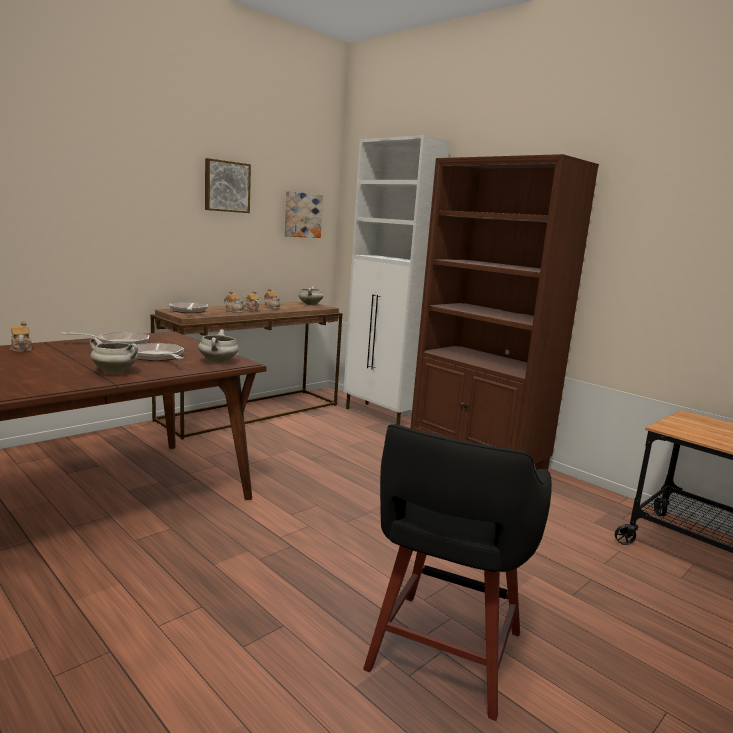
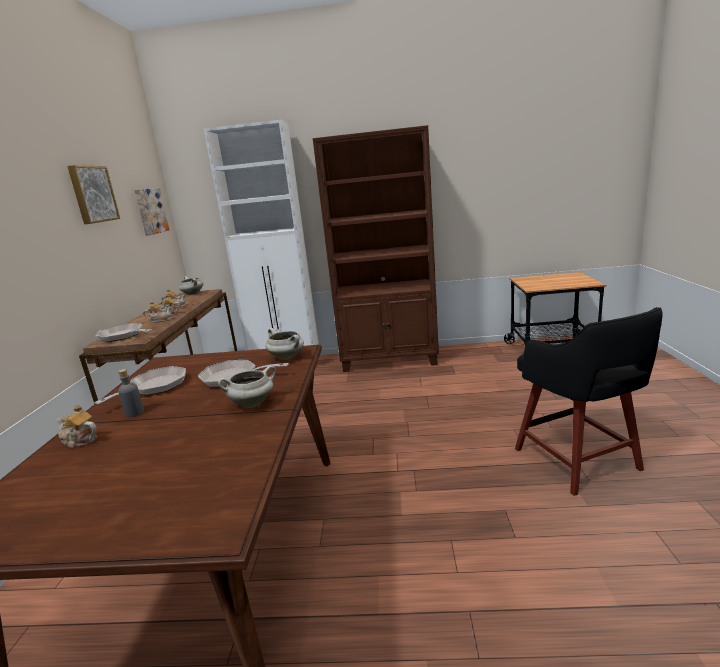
camera: 40 degrees left, 5 degrees up
(72, 349) = (134, 412): none -> grey bottle

